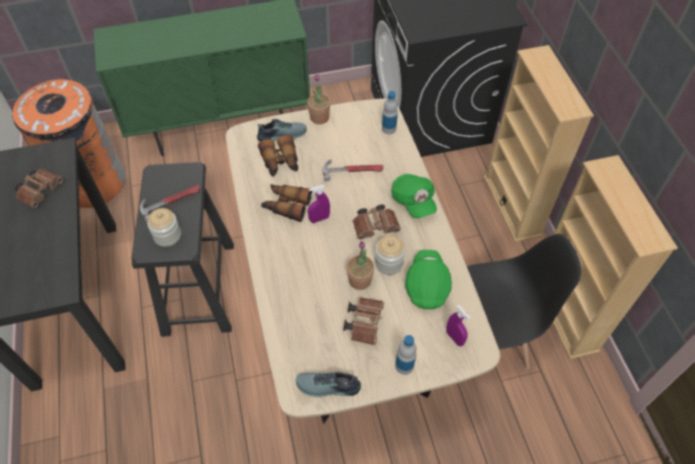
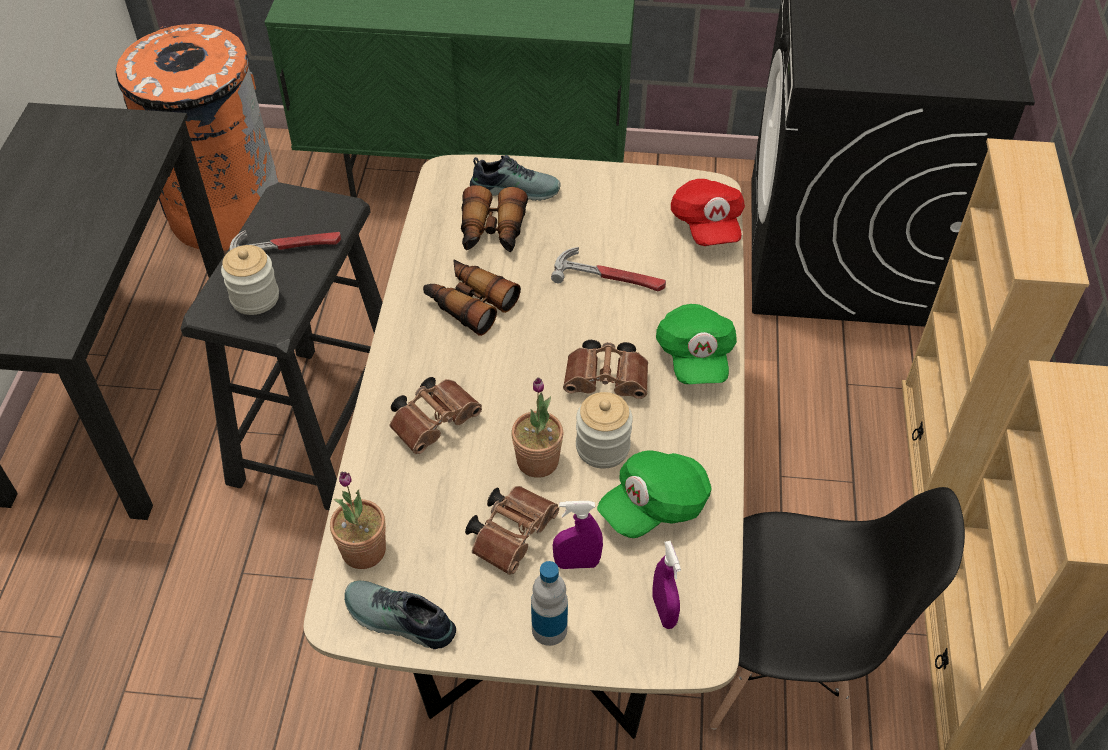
camera: 20 degrees right, 5 degrees down
(41, 191) = (99, 179): brown binoculars -> brown binoculars (436, 422)
(319, 118) = (592, 178): potted plant -> potted plant (363, 550)
(319, 219) = (515, 340): purple spray bottle -> purple spray bottle (577, 563)
(389, 129) = (706, 225): bottle -> red cap
(427, 285) = (654, 506): green cap -> green cap turned 150 degrees counterclockwise

